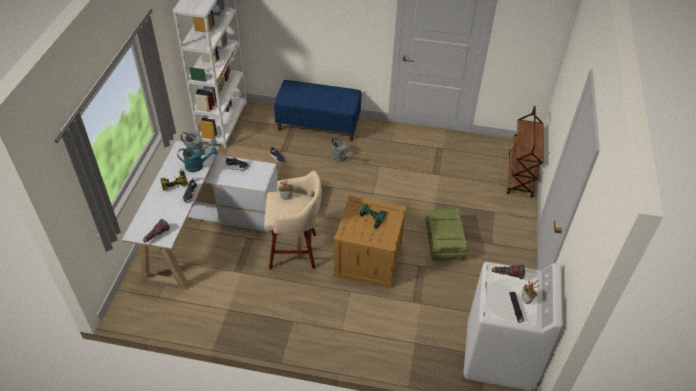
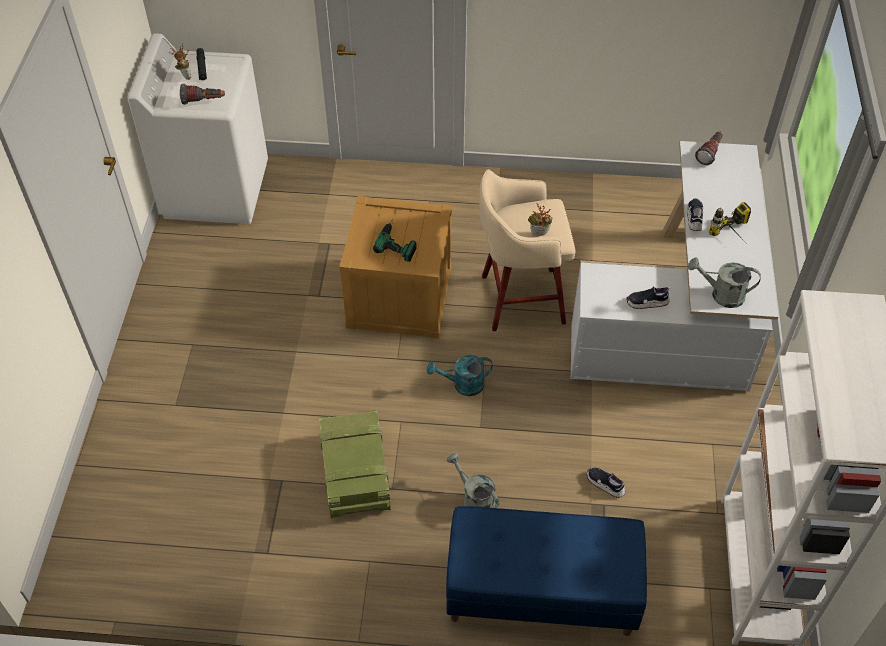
camera: 175 degrees right, 5 degrees up
(198, 166) = (709, 268): turquoise watering can -> turquoise watering can (463, 385)
(444, 242) = (273, 338): crate -> crate (355, 472)
(520, 176) = (100, 494): brown cart -> none

